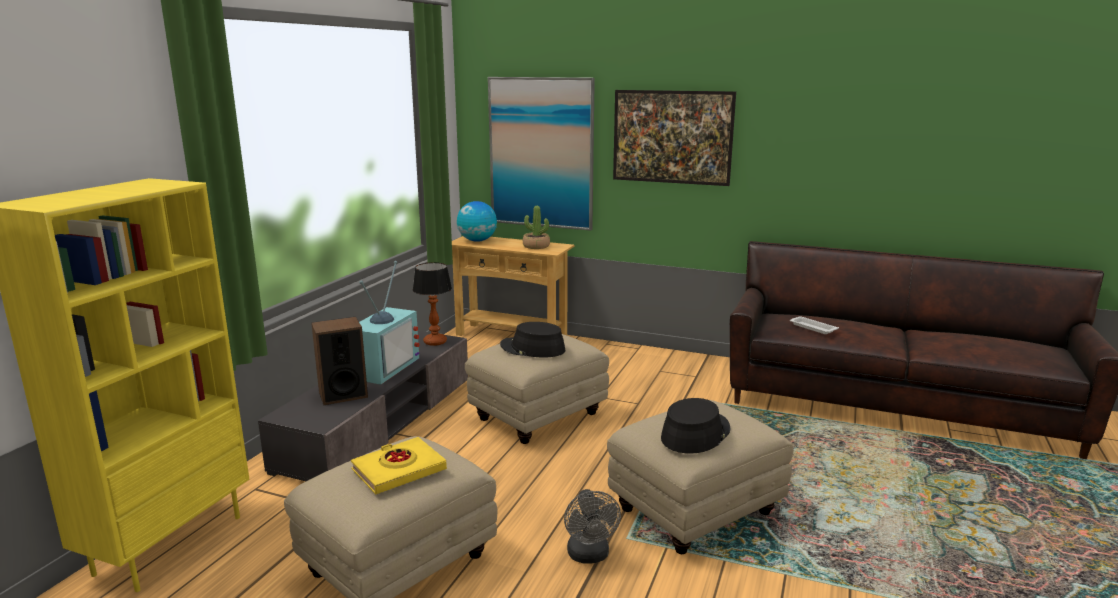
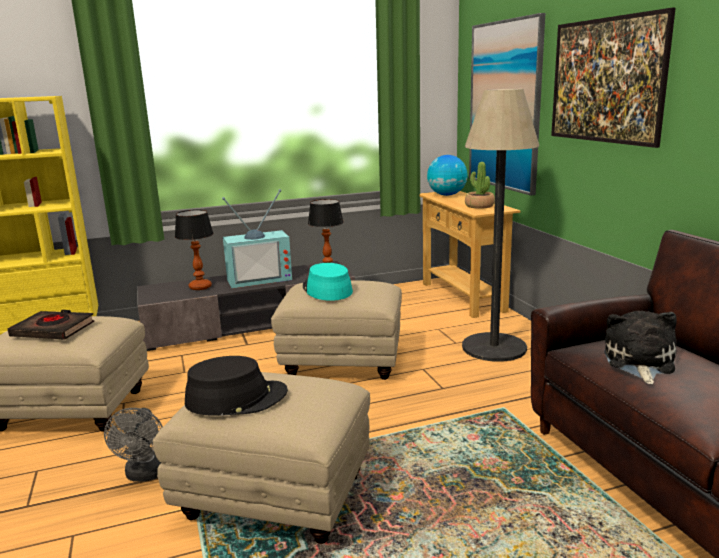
camera: 50 degrees right, 0 degrees up
(343, 394) = (201, 287): speaker -> table lamp
(399, 470) = (53, 330): yellow book -> black book
(532, 348) = (326, 289): black hat -> turquoise hat
(589, 556) = (146, 474): grey fan -> grey fan turned 45 degrees counterclockwise
(611, 365) = (494, 347): none -> floor lamp
(812, 327) = (639, 362): white tray -> plush toy

